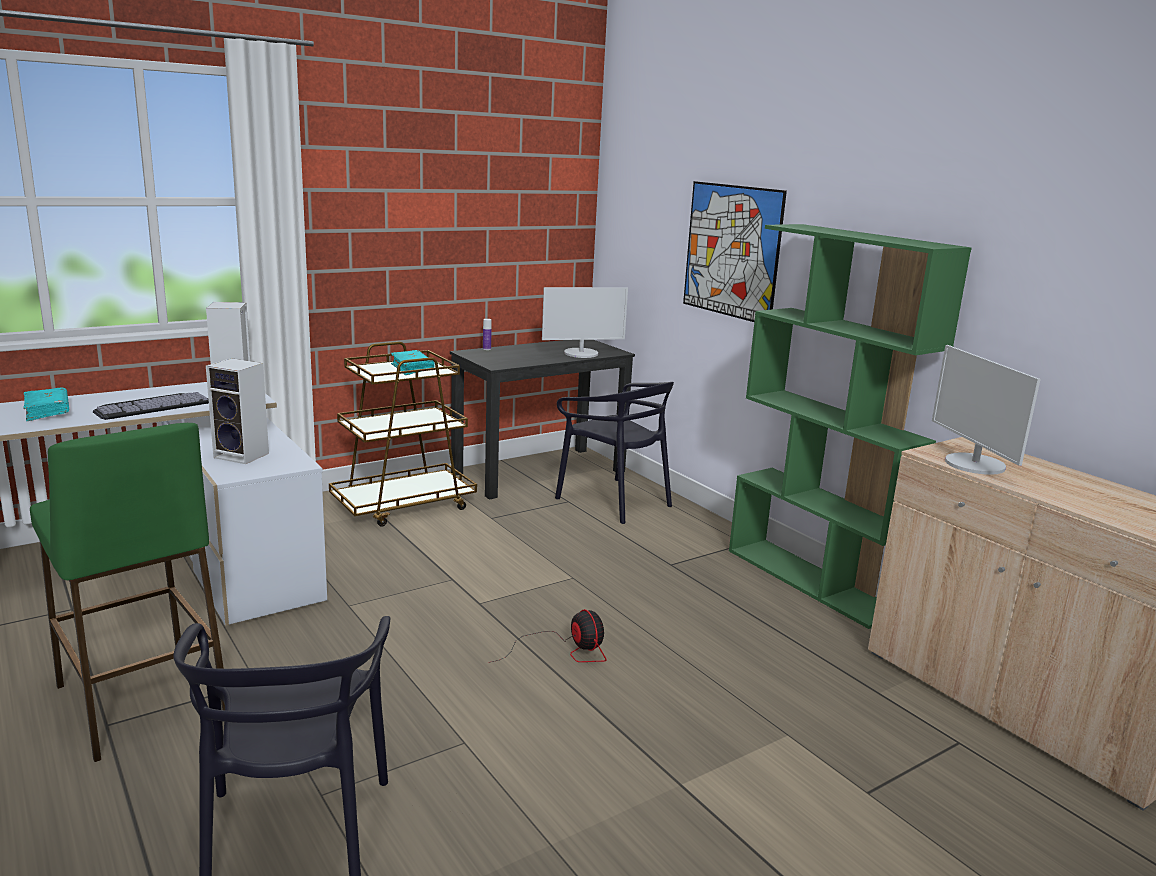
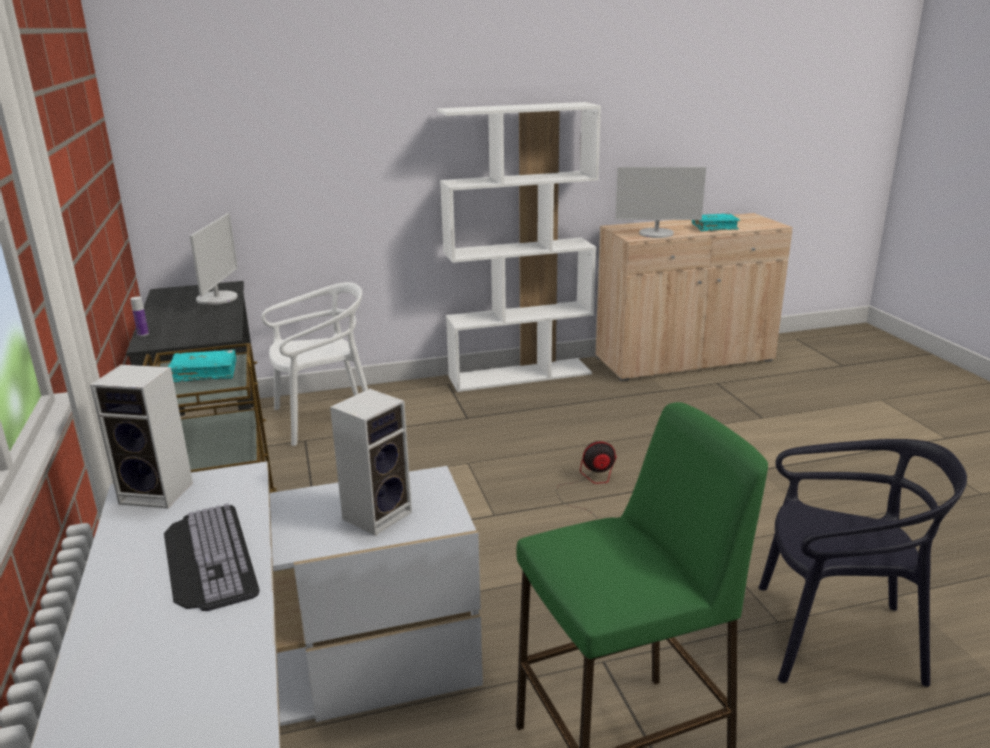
camera: 70 degrees left, 5 degrees up
(47, 411) = (158, 666): turquoise book -> turquoise book (714, 227)
(614, 501) = (324, 418): black chair -> white chair
(731, 251) = (353, 146): picture -> none
(812, 581) = (520, 375): green bookcase -> white bookcase

